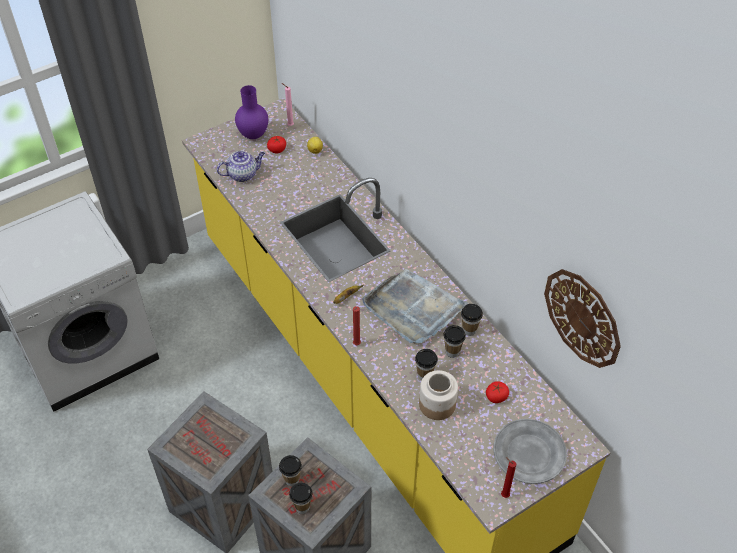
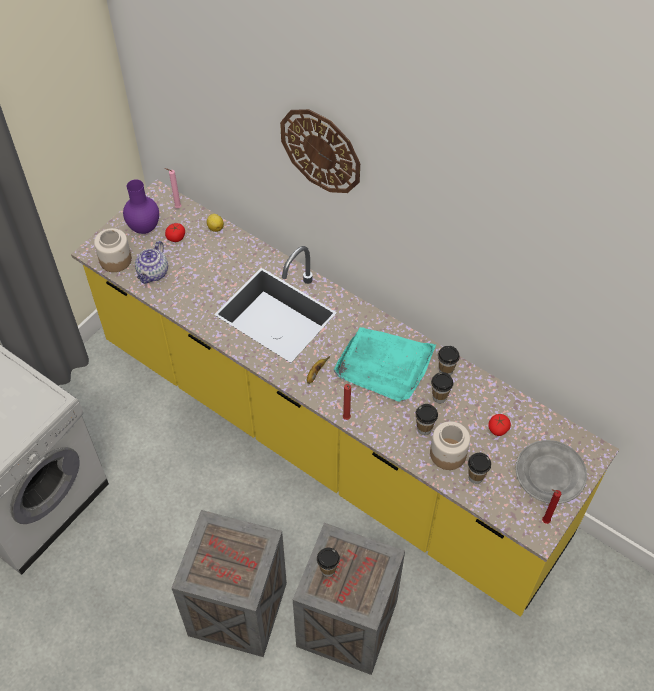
camera: 20 degrees left, 5 degrees up
(217, 154) = (115, 259): none -> jar
(243, 174) = (153, 274): teapot -> teapot turned 150 degrees clockwise
(302, 507) = (349, 593): cup -> cup (475, 477)
(413, 309) = (384, 365): grey tray -> turquoise tray
(582, 317) = (577, 336): wall clock -> wall clock (321, 150)

